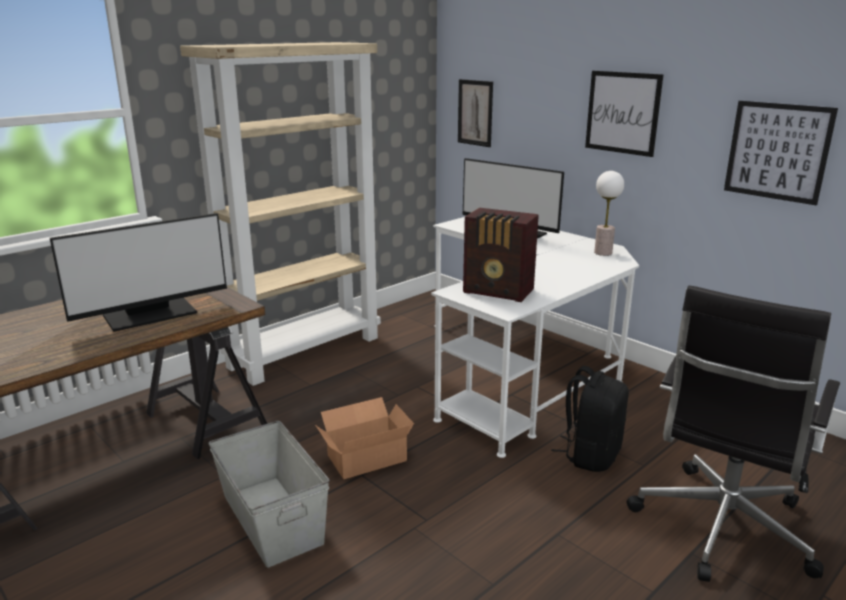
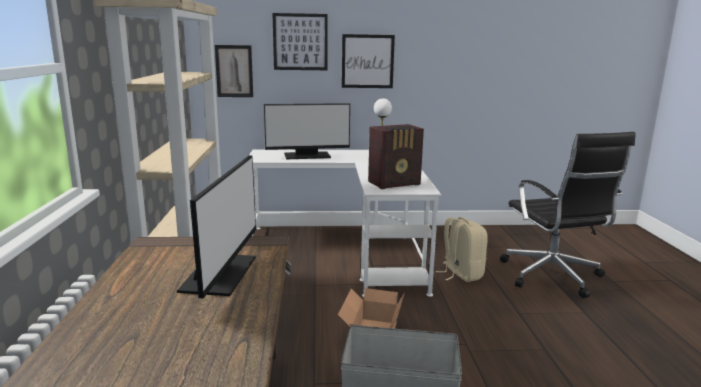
camera: 50 degrees left, 5 degrees down
(590, 455) = (461, 274): black backpack -> beige backpack
(777, 151) = (467, 76): picture -> picture (300, 42)

